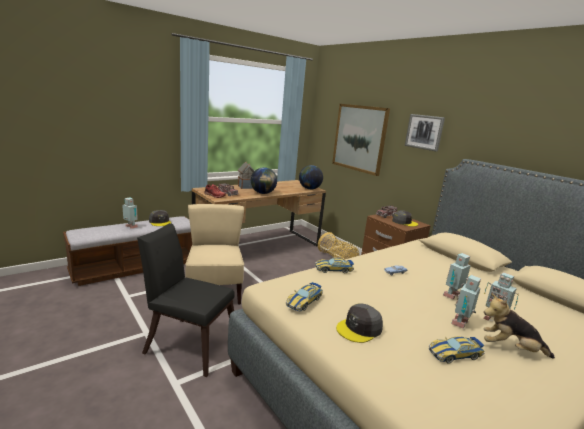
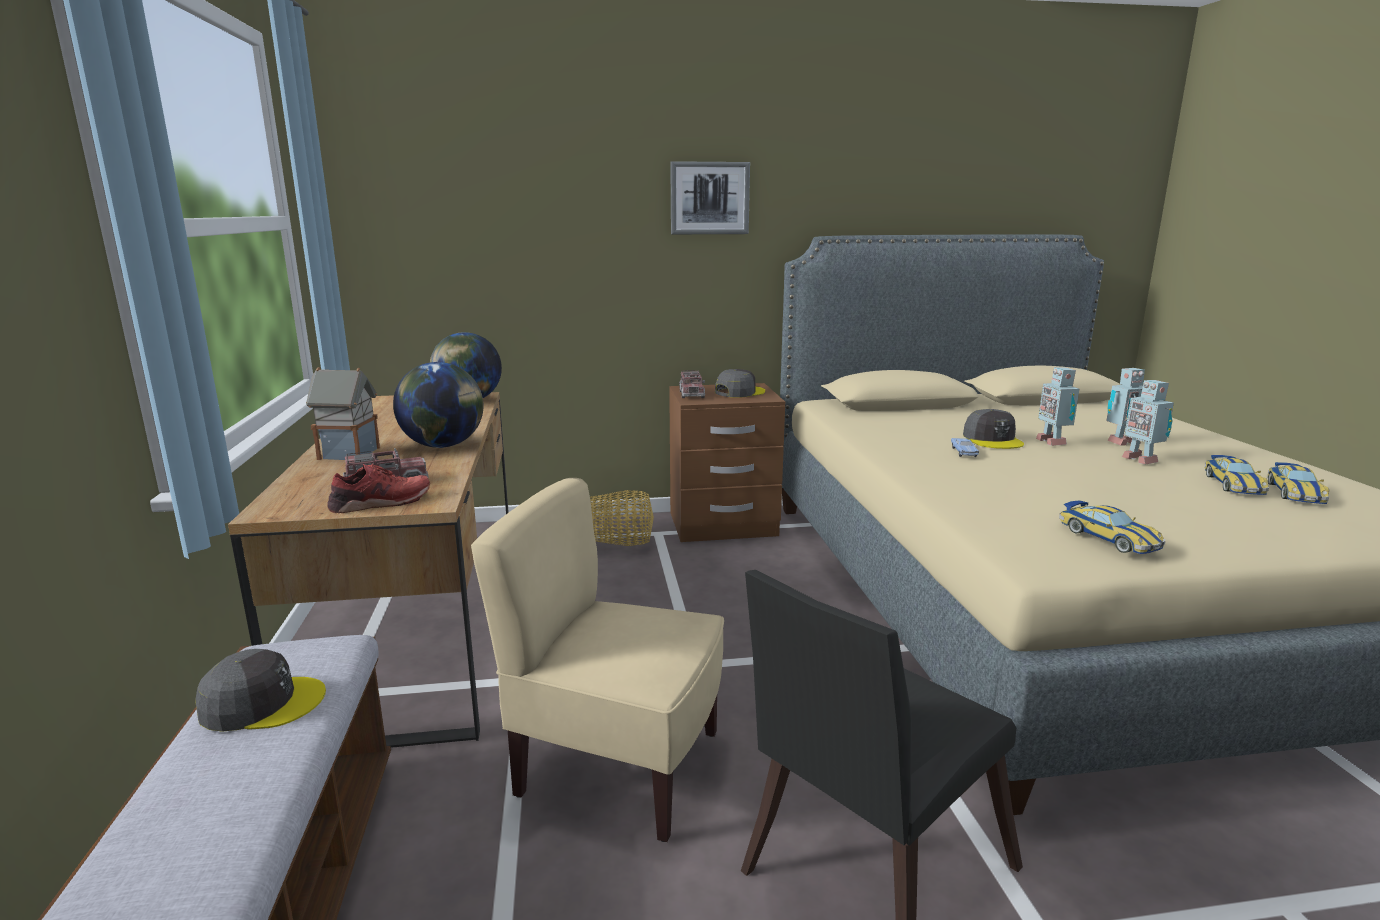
camera: 60 degrees left, 0 degrees up
(130, 227) = (226, 792): toy robot -> none
(333, 269) = (948, 489): toy car -> toy car (1294, 492)
(359, 138) = (530, 238): picture -> none
(359, 328) = (1192, 520): grey cap -> grey cap (992, 439)
(510, 349) = (1200, 455): plush toy -> none

